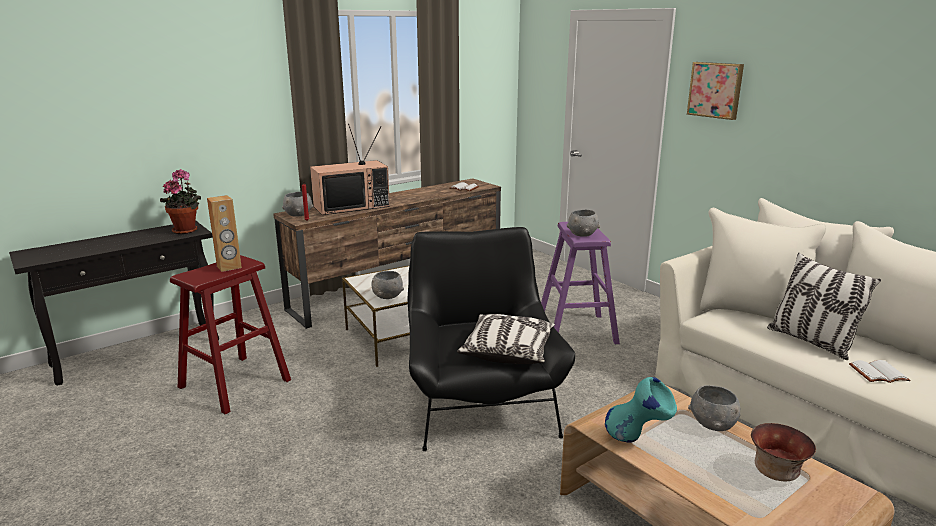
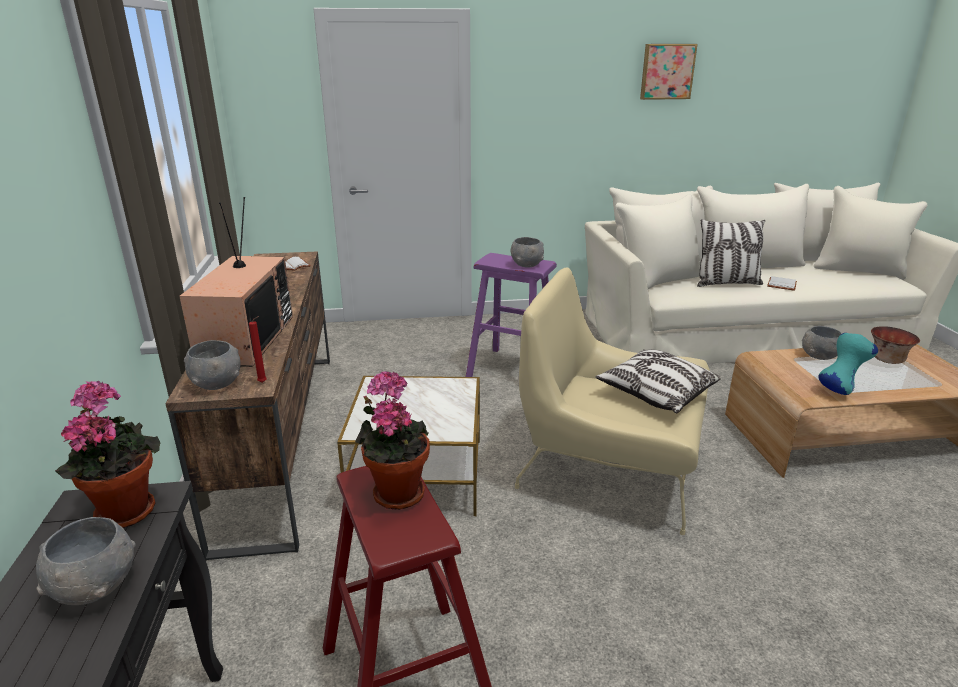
camera: 60 degrees left, 5 degrees up
(229, 267) = (396, 491): brown speaker -> potted plant
(387, 296) = (444, 423): grey bowl -> grey bowl (94, 587)
(481, 401) = (609, 467): black armchair -> beige armchair
(716, 90) = (528, 94): picture -> picture (667, 71)

